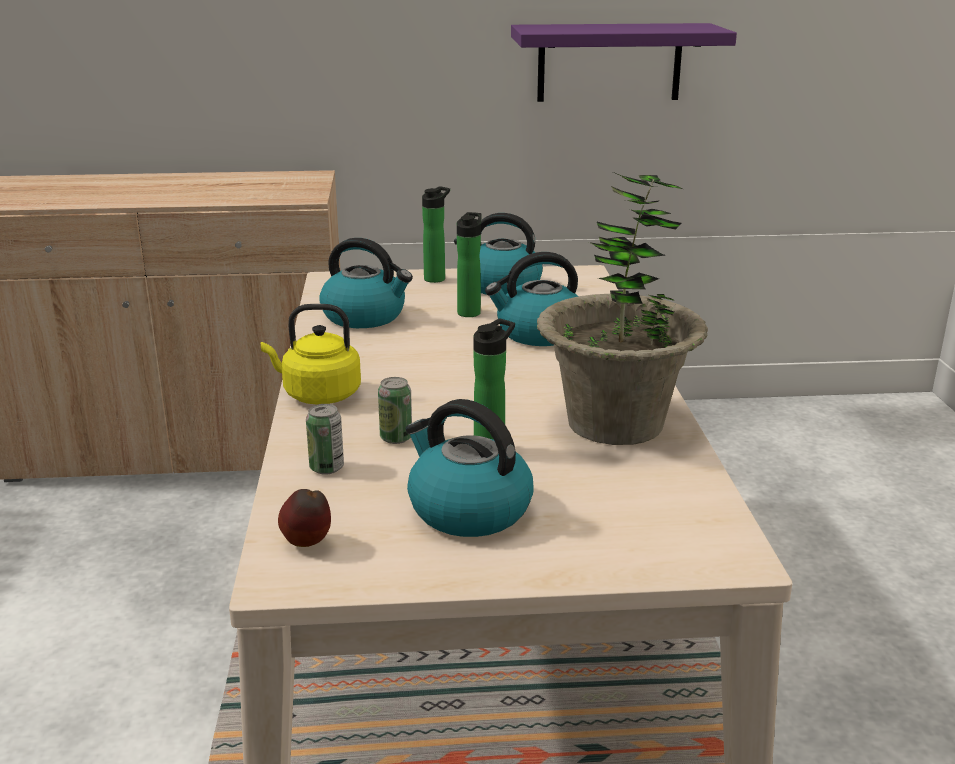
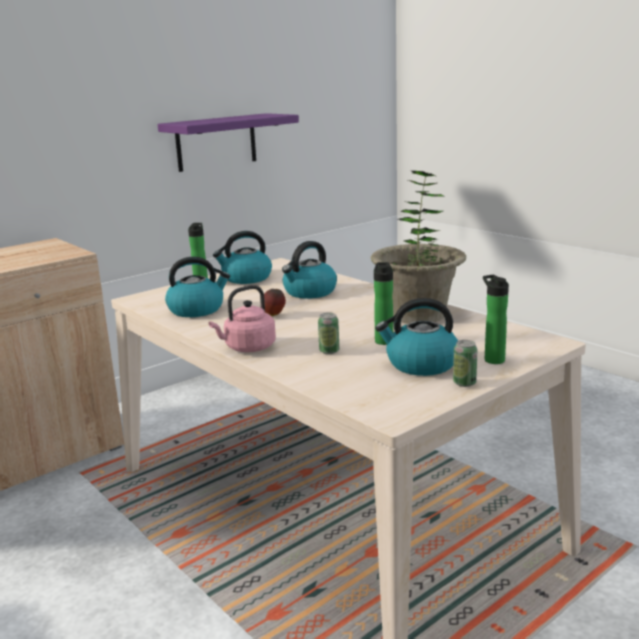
camera: 35 degrees left, 5 degrees down
(308, 544) = (377, 402): apple -> apple (274, 315)
(318, 395) = (247, 348): yellow kettle -> pink kettle
(326, 468) = (320, 373): can -> can (464, 383)
(470, 312) = (253, 293): bottle -> bottle (492, 359)

